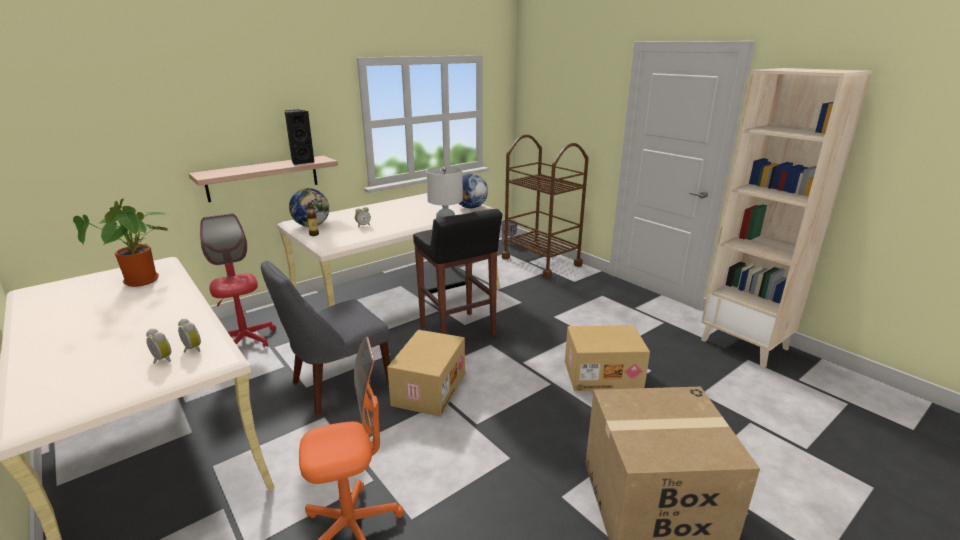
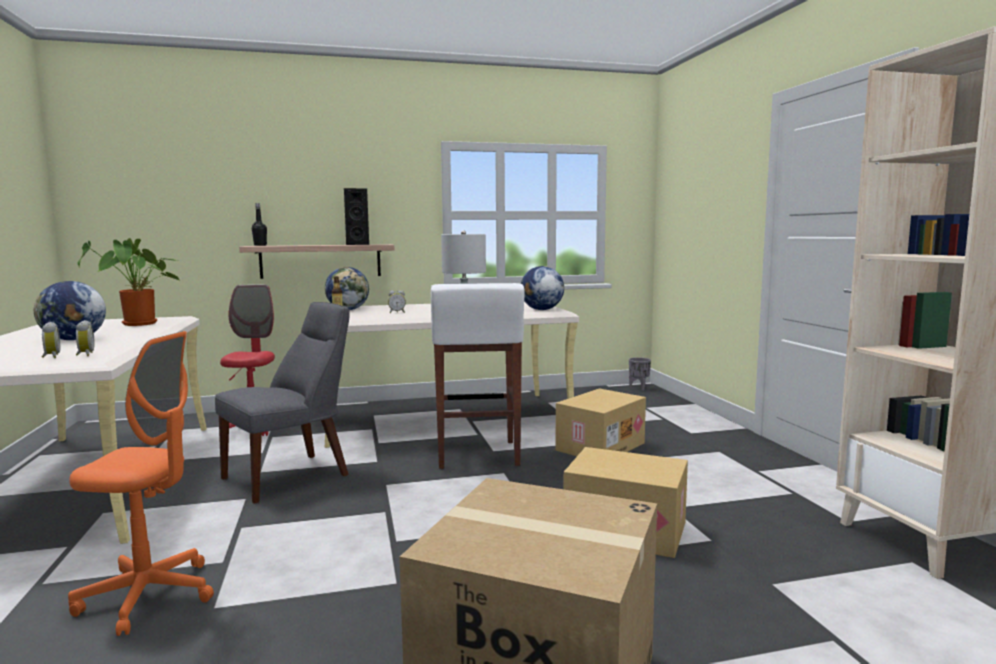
camera: 25 degrees right, 15 degrees down
(123, 324) = (73, 340): none -> globe
(207, 172) = (260, 245): none -> black bottle
(337, 384) = (291, 475): grey chair -> grey chair turned 150 degrees clockwise
(428, 388) = (381, 497): cardboard box -> cardboard box (599, 446)
(458, 331) = (477, 455): black stool -> white stool
(541, 261) = (663, 409): brown cart -> none

